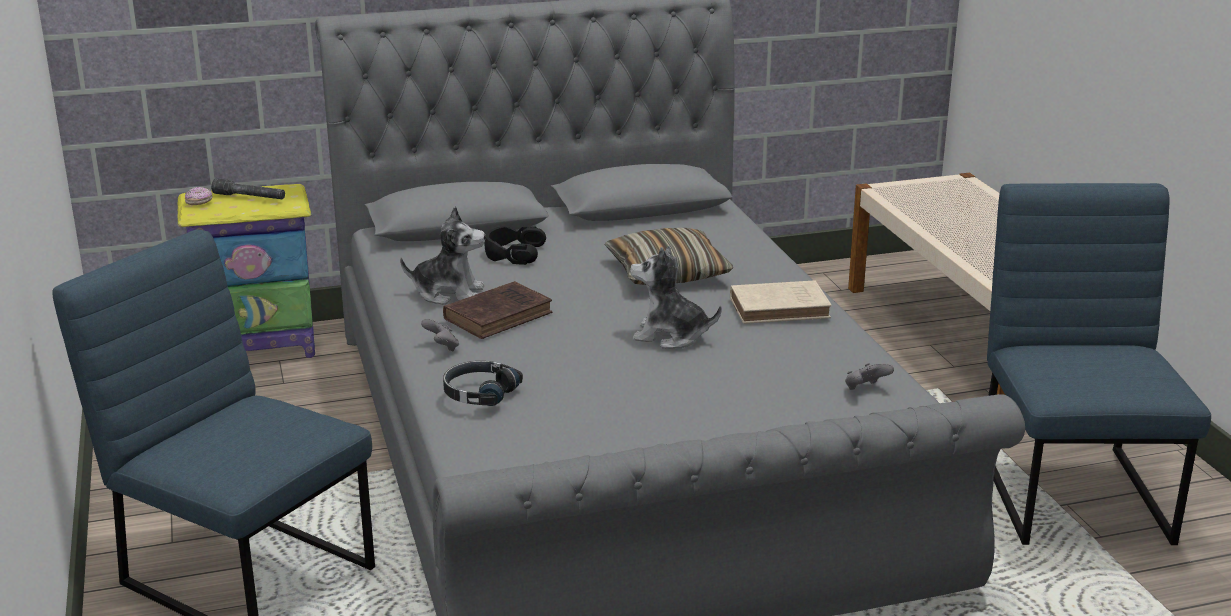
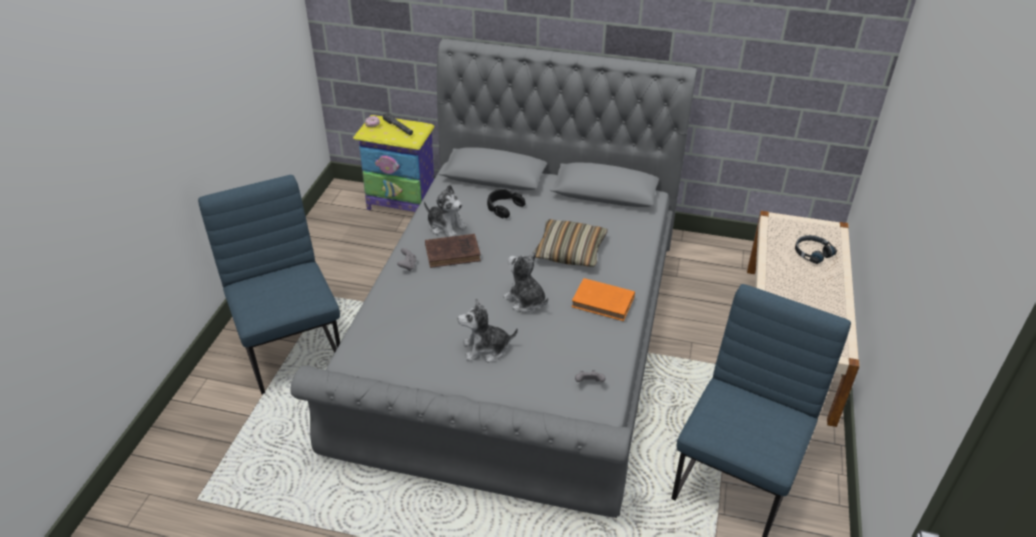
camera: 30 degrees right, 15 degrees up
(479, 392) = (393, 306): black headphones -> black headphones (812, 253)
(679, 399) = (486, 349): none -> plush toy
(782, 308) = (604, 302): beige book -> orange book

